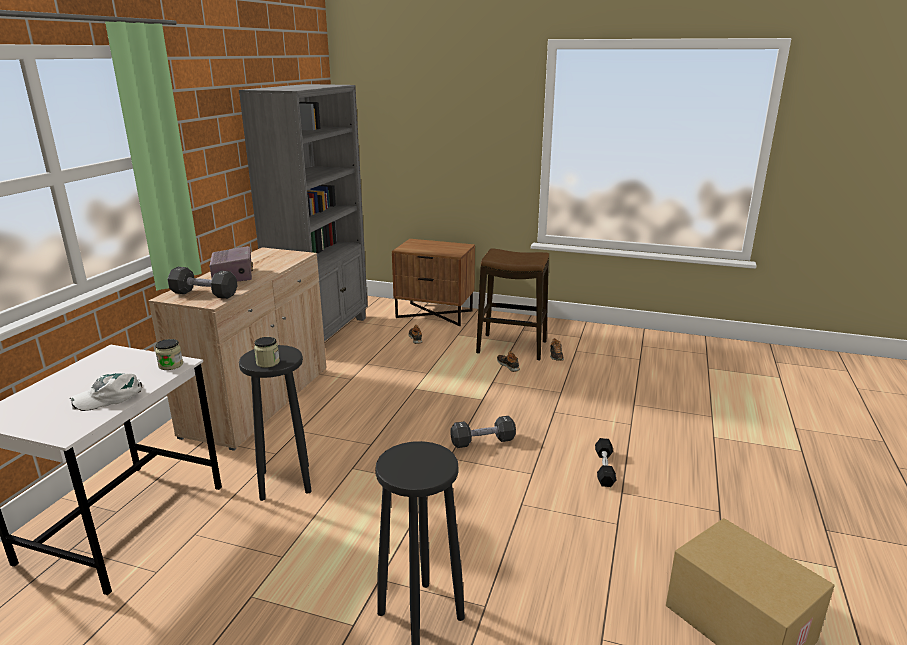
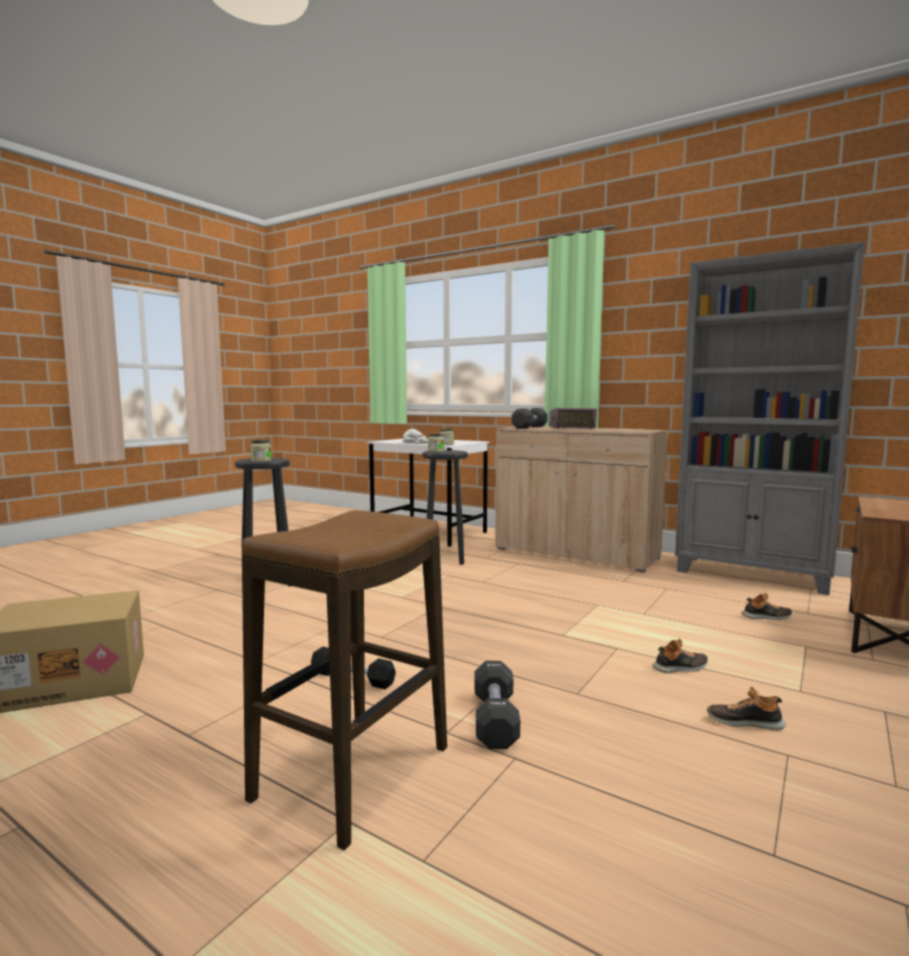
camera: 105 degrees right, 15 degrees down
(432, 458) = (261, 461): none -> jar
(482, 441) = (460, 623): black dumbbell -> black dumbbell (495, 720)
(512, 347) = (769, 683): stool -> stool (353, 774)

